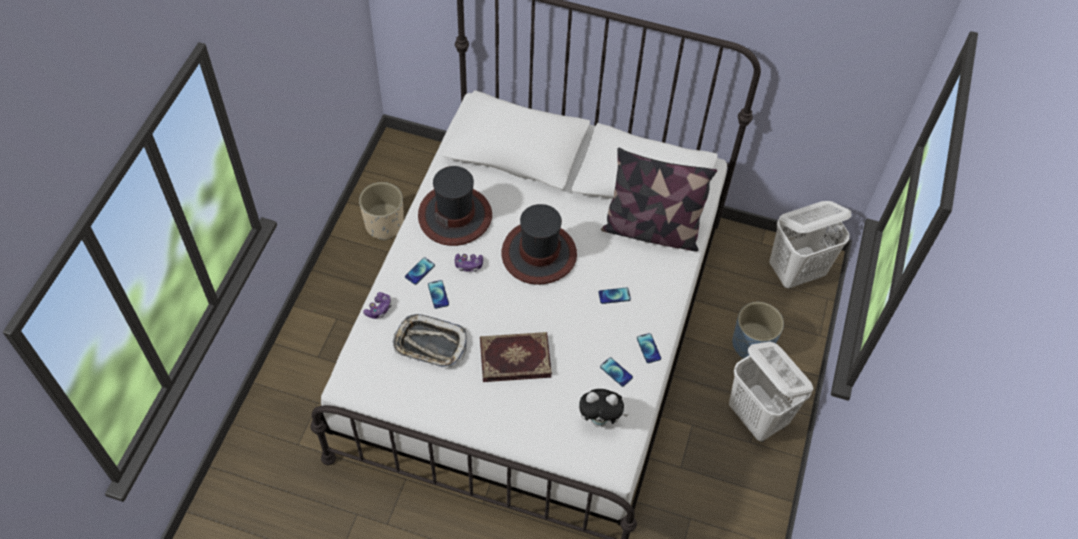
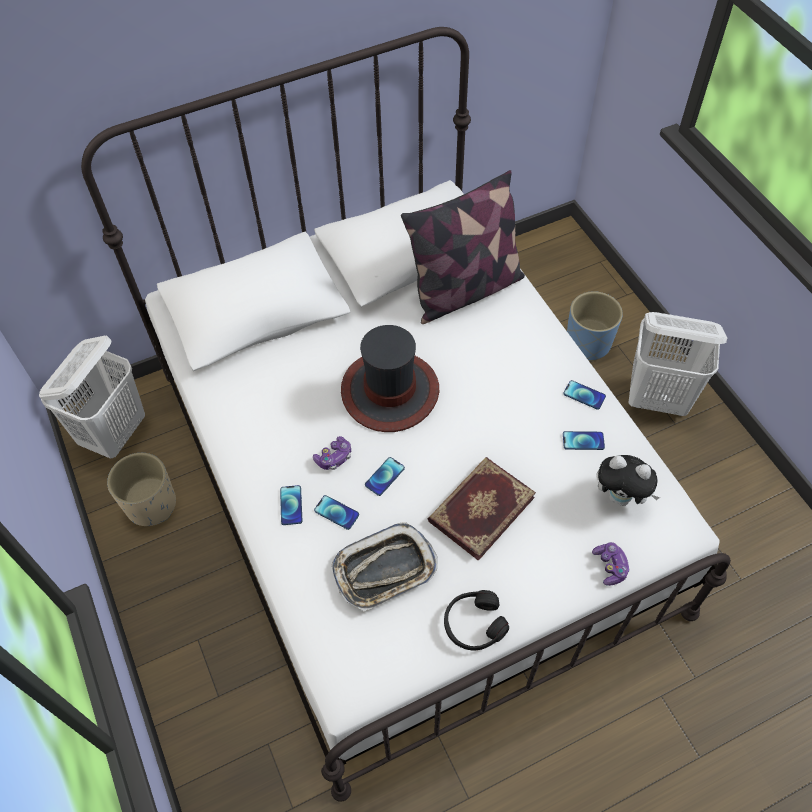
camera: 40 degrees left, 0 degrees up
(379, 309) = (290, 581): game controller -> game controller (610, 566)
(444, 410) = (474, 624): none -> black headphones
(455, 215) = (266, 420): hat -> none
(600, 419) = (621, 497): plush toy -> plush toy turned 60 degrees clockwise
(614, 296) = (501, 373): phone -> phone (384, 476)
(796, 272) = (555, 259): white laundry basket -> white laundry basket (115, 433)

